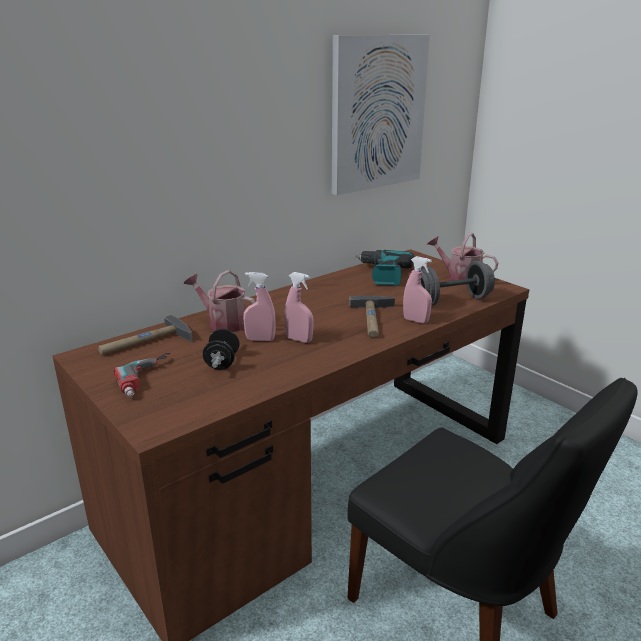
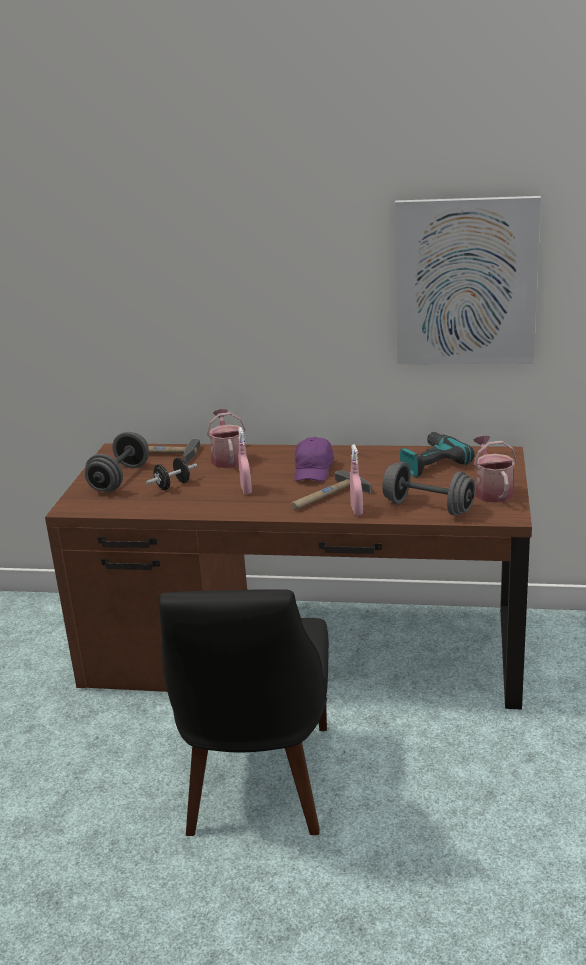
camera: 50 degrees right, 0 degrees up
(149, 379) = (120, 479): power drill -> grey dumbbell
(260, 339) = (224, 480): pink spray bottle -> none
(317, 306) = (313, 470): none -> purple cap

